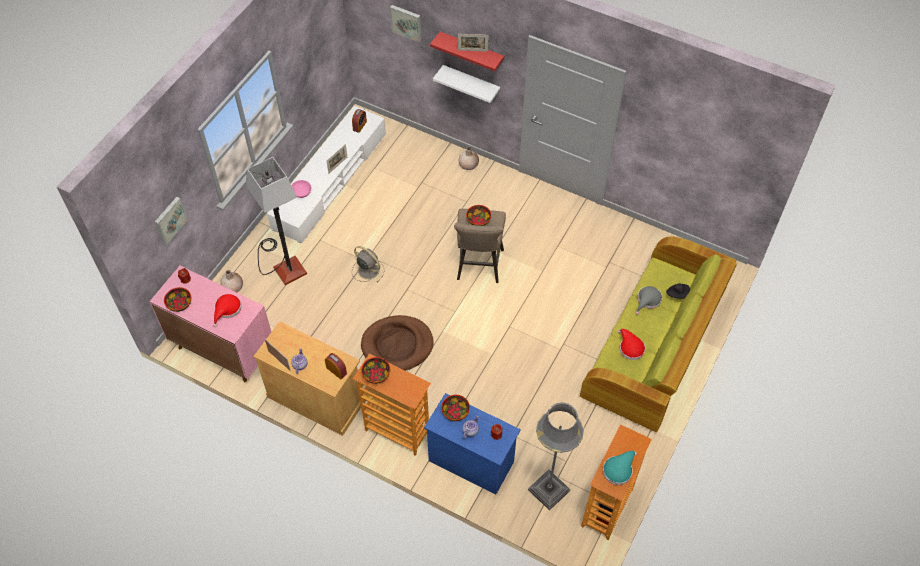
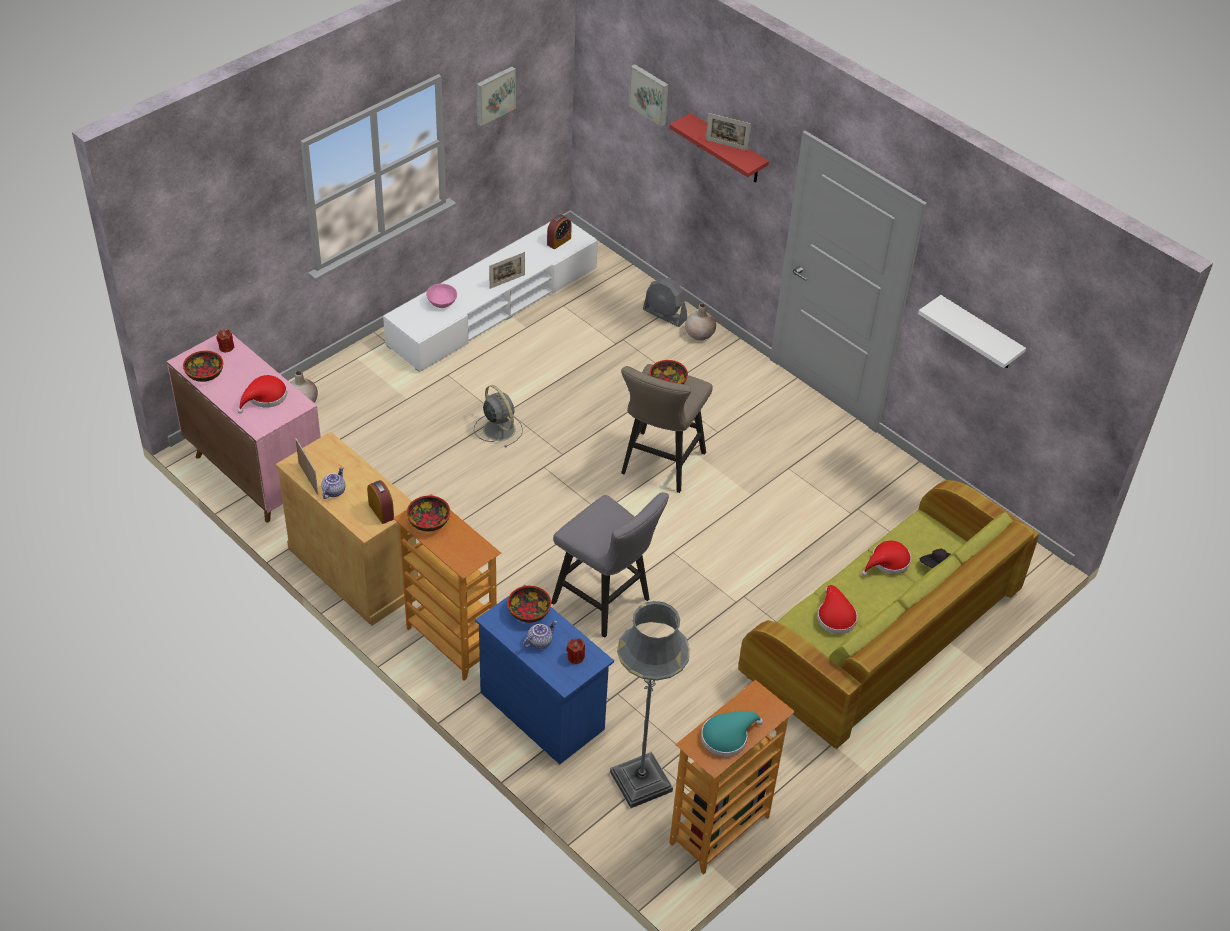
camera: 15 degrees right, 10 degrees down
(169, 219) = (228, 256): picture -> picture (494, 95)
(283, 266) = (383, 394): floor lamp -> none
(397, 345) = (499, 533): brown dog bed -> none
(441, 157) = (665, 315): none -> grey fan
(471, 83) = (722, 202): white shelf -> white shelf (979, 334)
(482, 374) = (606, 603): none -> grey stool
(648, 300) = (887, 562): grey hat -> red hat

